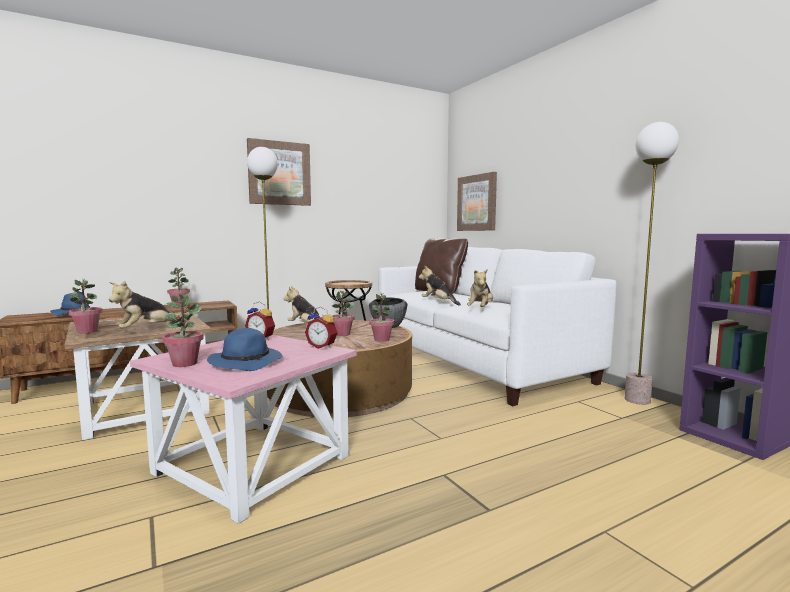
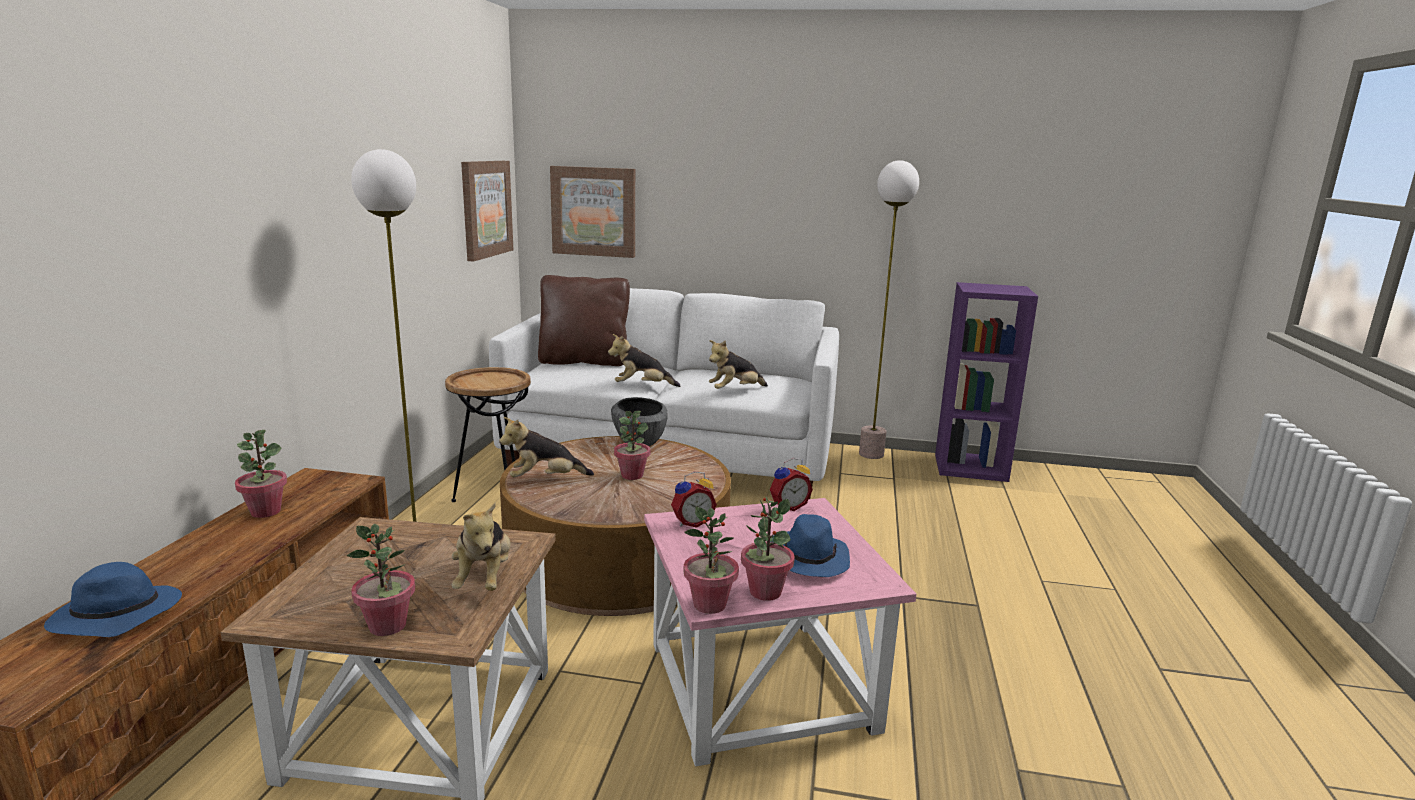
camera: 50 degrees left, 10 degrees up
(279, 173) = (338, 183): picture -> picture (485, 209)
(381, 340) = (699, 468): potted plant -> potted plant (710, 605)
(480, 309) = (735, 391): plush toy -> plush toy turned 90 degrees clockwise

